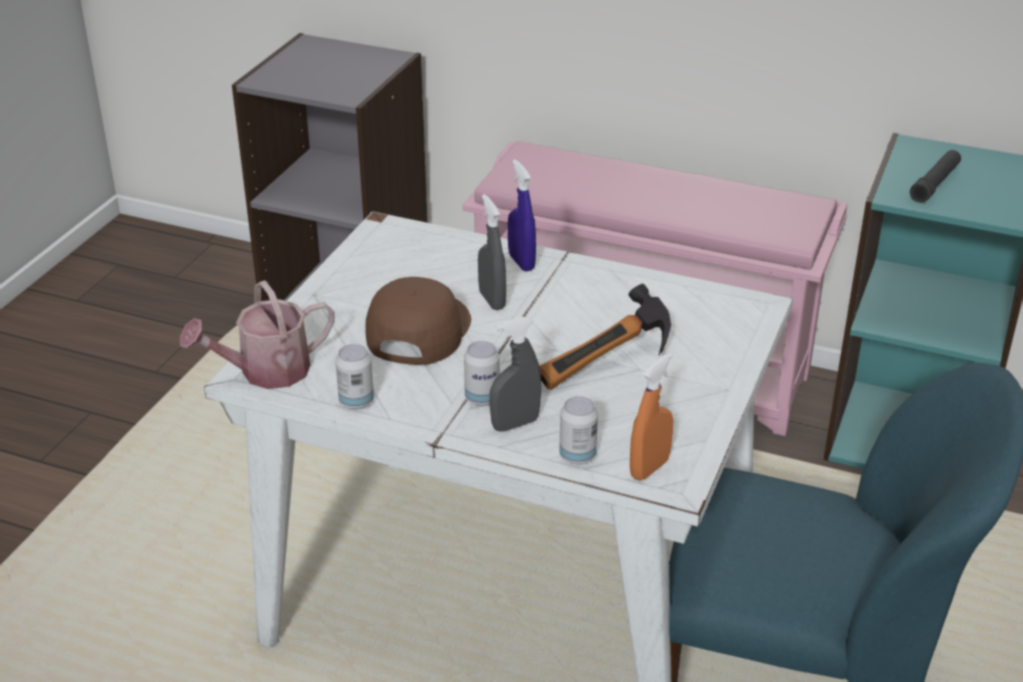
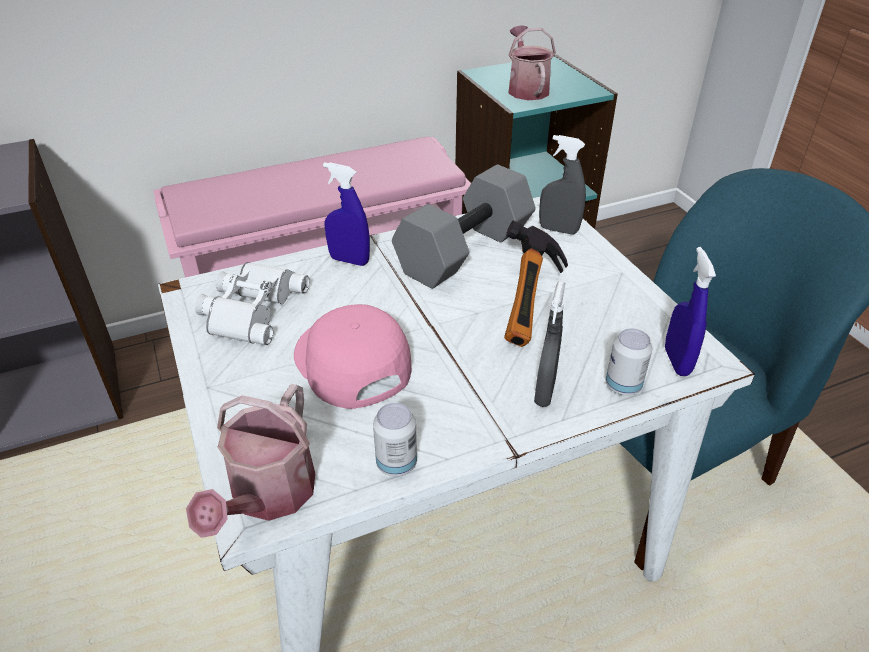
camera: 45 degrees left, 5 degrees up
(405, 259) = (250, 308): none -> white binoculars
(417, 330) = (350, 363): brown cap -> pink cap
(482, 398) = (489, 387): can -> none
(492, 300) = (372, 302): grey spray bottle -> grey spray bottle (558, 230)
(621, 303) = (465, 252): none -> grey dumbbell
(649, 468) = (677, 361): orange spray bottle -> blue spray bottle
(935, 183) = (526, 89): black flashlight -> watering can

